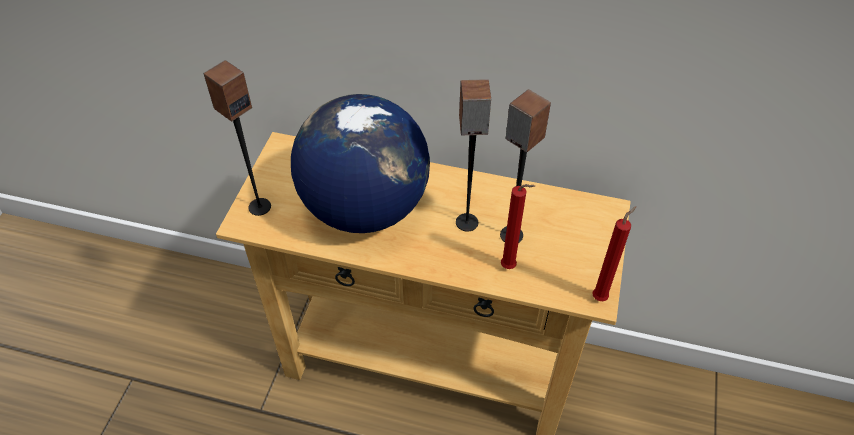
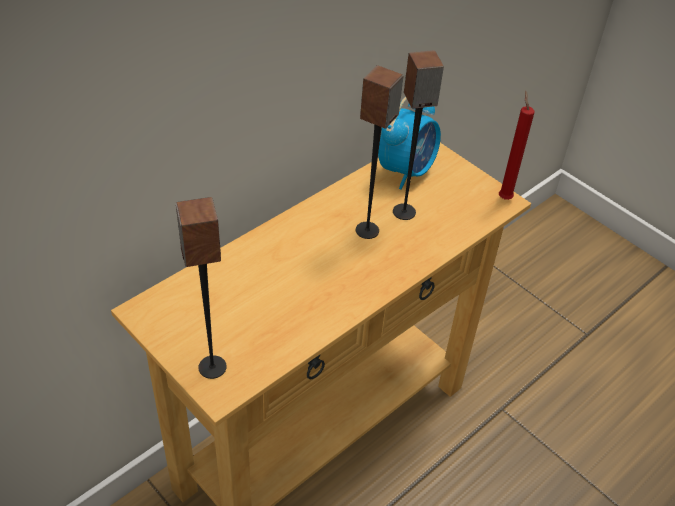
camera: 60 degrees left, 5 degrees down
(364, 207) = (288, 288): globe -> none
(510, 267) = (437, 230): red candle -> none
(564, 213) = (406, 171): none -> alarm clock

